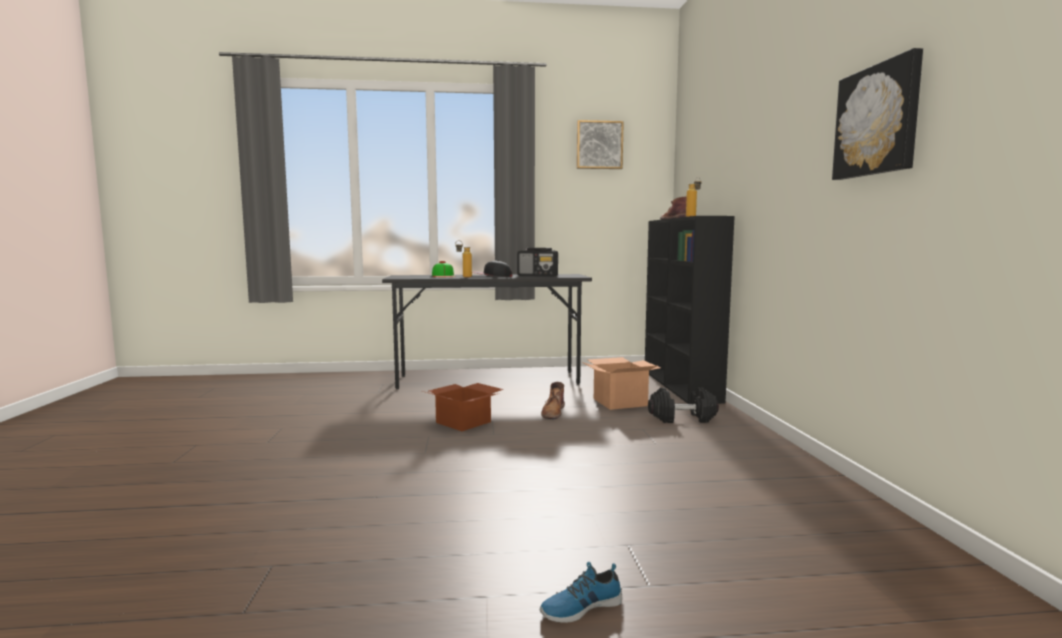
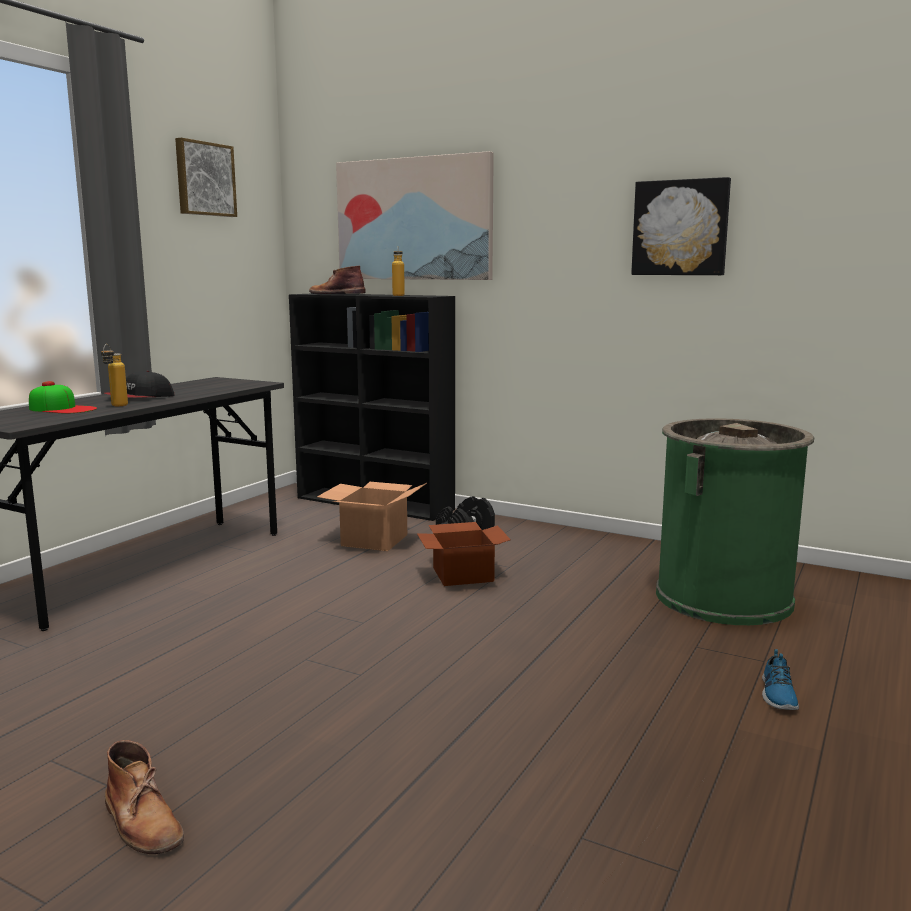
camera: 55 degrees left, 5 degrees up
(465, 422) = (292, 625): cardboard box -> cardboard box (463, 574)
(538, 276) = (201, 388): radio -> none
(553, 412) = (346, 575): brown boot -> brown boot (142, 822)
(722, 155) = (414, 219): none -> picture
(769, 535) = (723, 597): none -> green trash can

